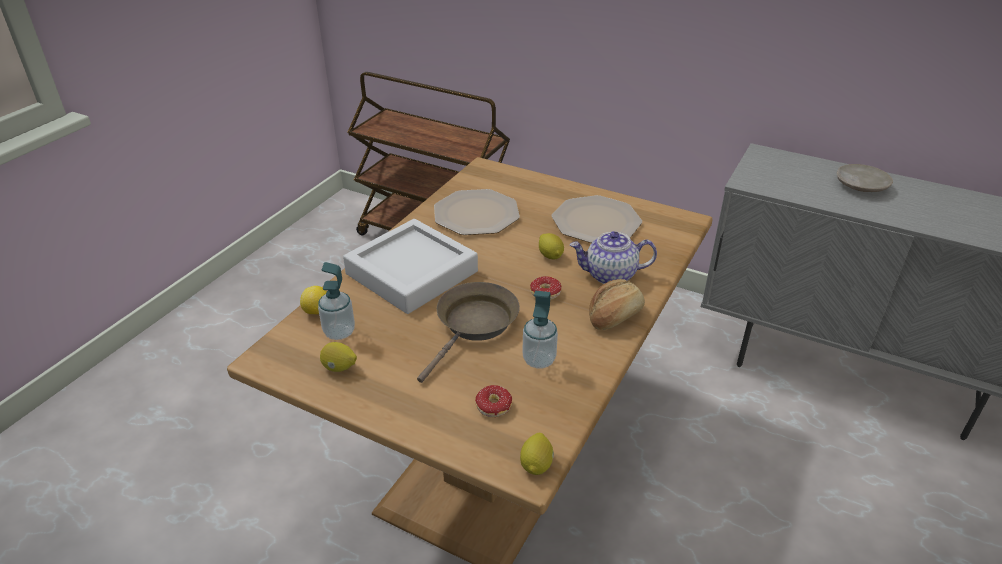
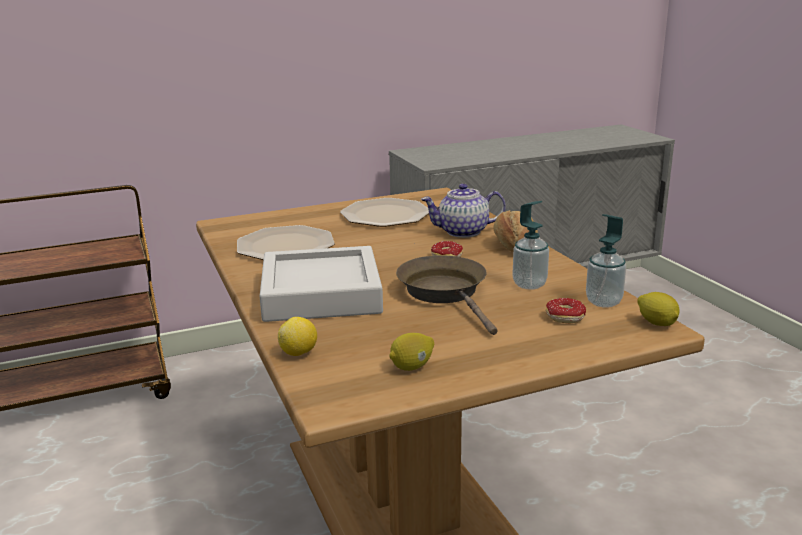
camera: 50 degrees left, 15 degrees down
(339, 332) = (354, 351): soap dispenser -> soap dispenser (603, 302)
(550, 255) = (400, 240): lemon -> none
(610, 275) = (462, 232): teapot -> teapot turned 45 degrees clockwise
(860, 185) = (492, 147): beige plate -> none

